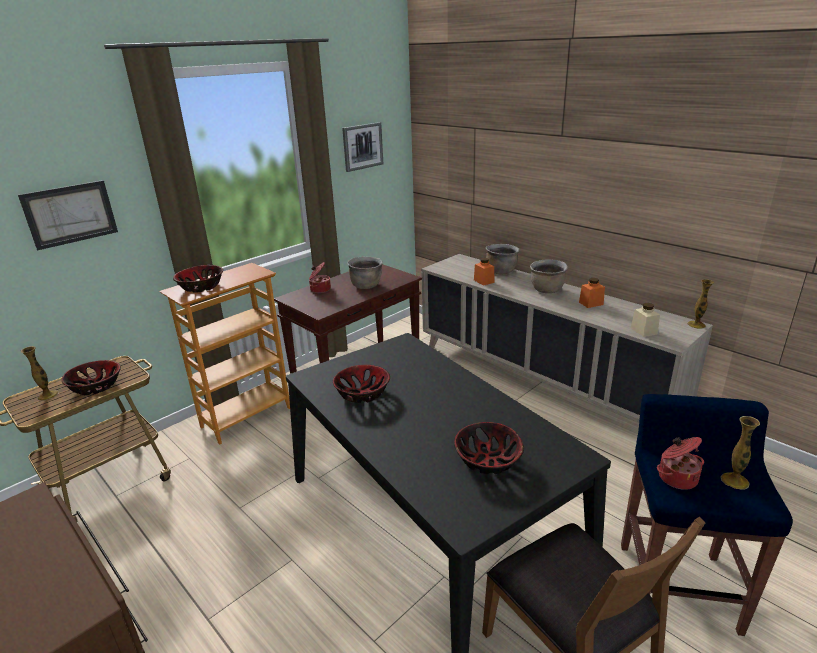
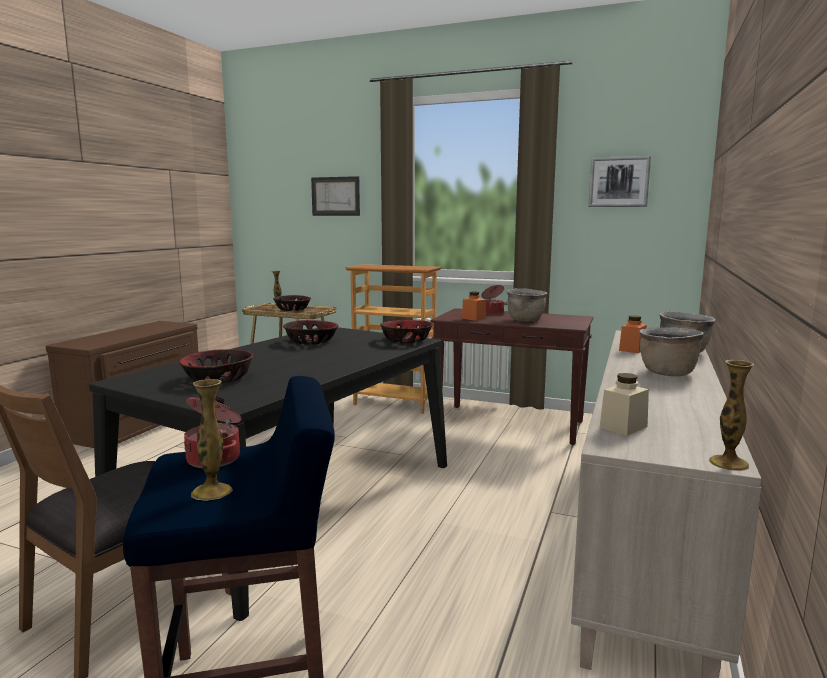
camera: 65 degrees right, 15 degrees down
(200, 287) = (378, 266): bowl -> bowl (406, 340)
(591, 303) = (670, 395): orange jar -> orange jar (473, 318)

